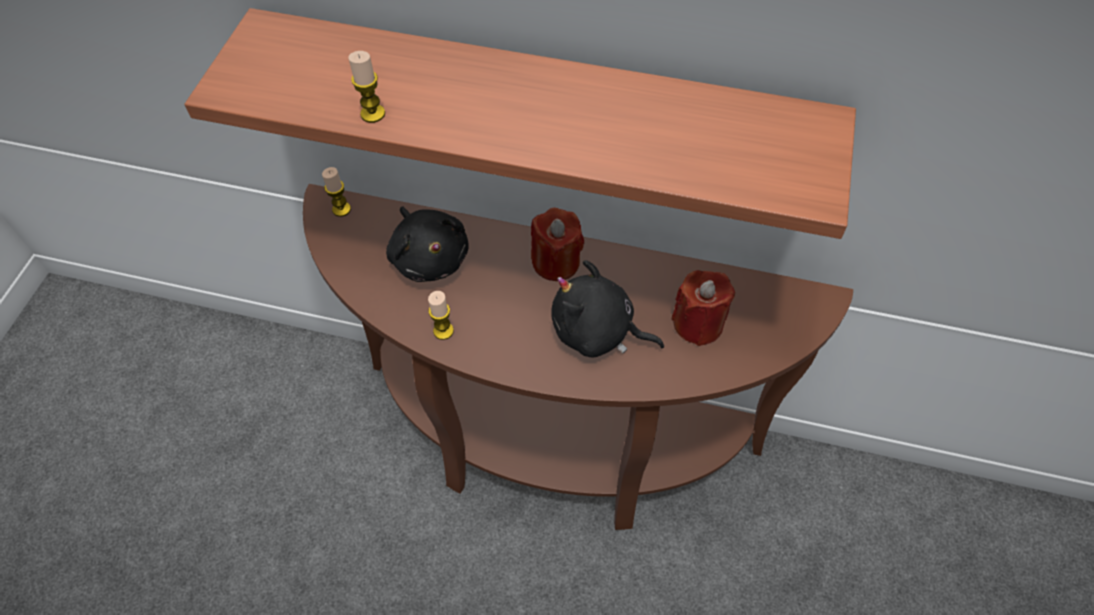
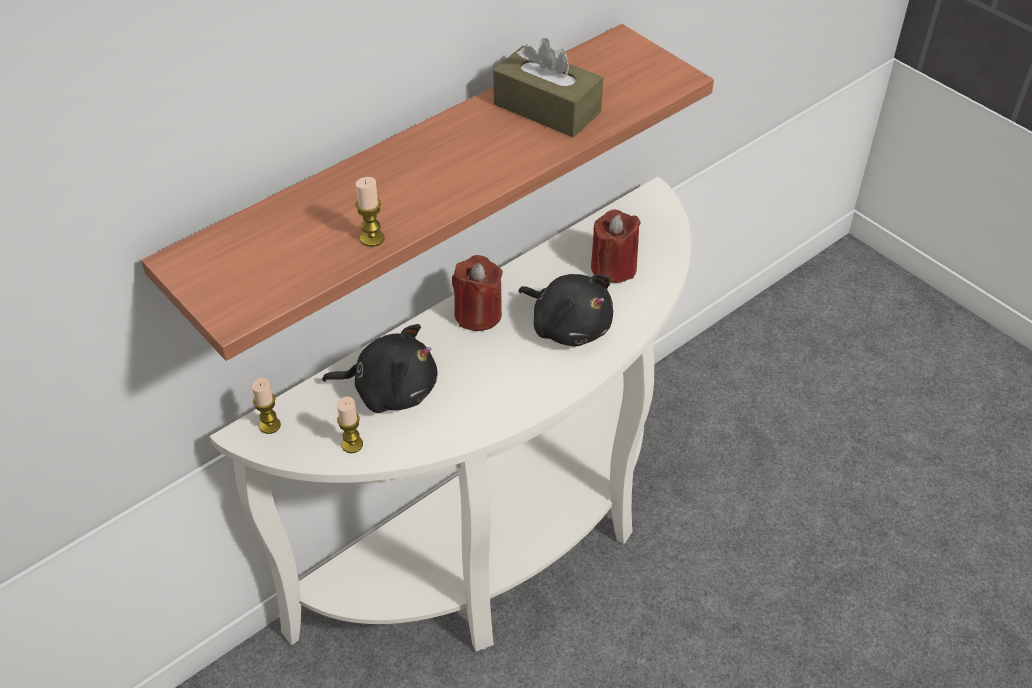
camera: 55 degrees left, 10 degrees down
(443, 331) = (478, 419): candle -> candle (352, 444)
(551, 447) = (508, 545): brown console table -> white console table
(597, 332) = (568, 326): black plush toy -> black plush toy turned 105 degrees counterclockwise
(657, 126) = (547, 108): none -> brown tissue box

